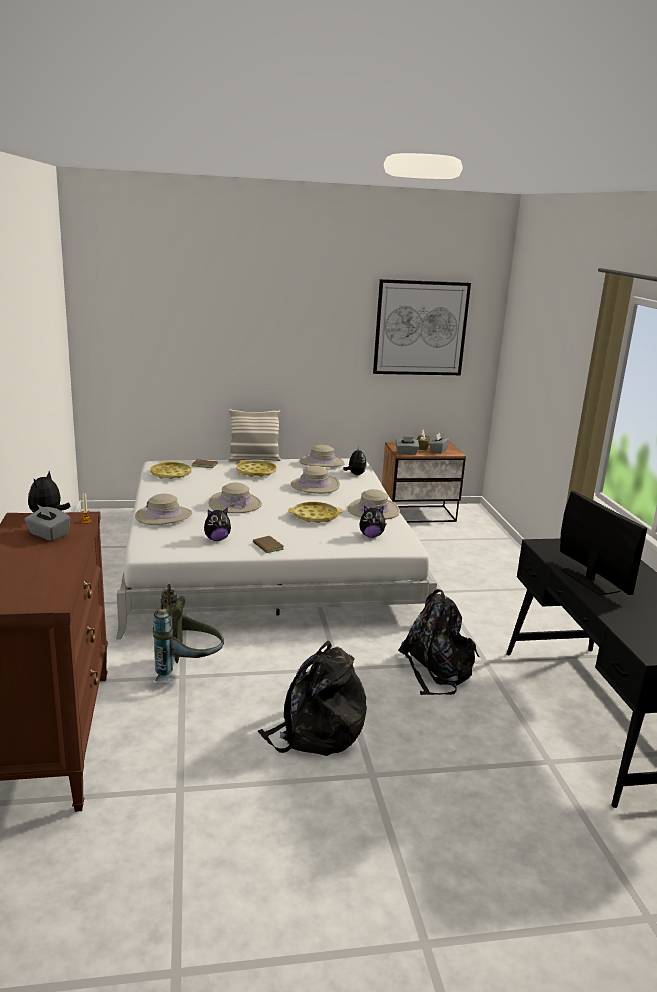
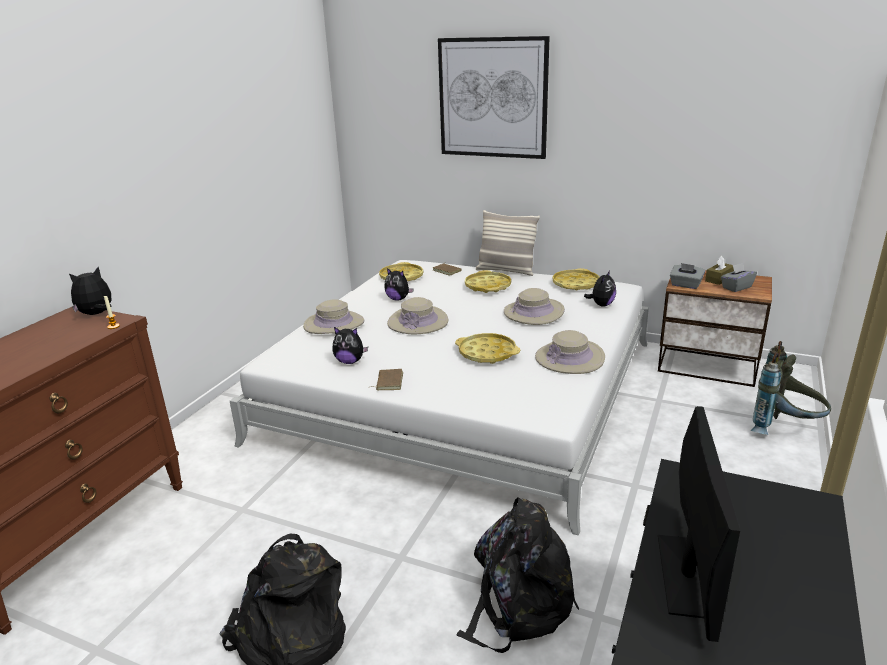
camera: 35 degrees right, 5 degrees up
(48, 534) = (60, 335): grey tissue box -> none
(188, 670) = (254, 504): grey backpack -> grey backpack (784, 429)
(322, 463) = (575, 284): beige hat -> yellow tray
(371, 536) = (525, 393): plush toy -> plush toy (398, 299)
(420, 328) = (735, 115): picture -> picture (492, 98)

